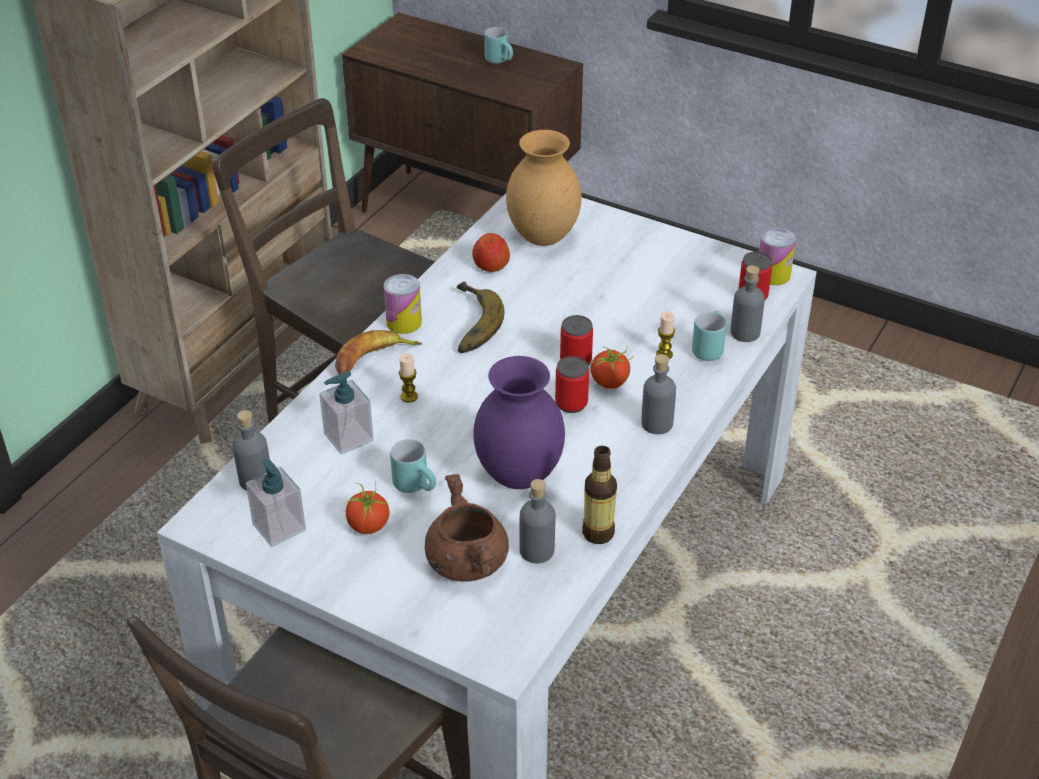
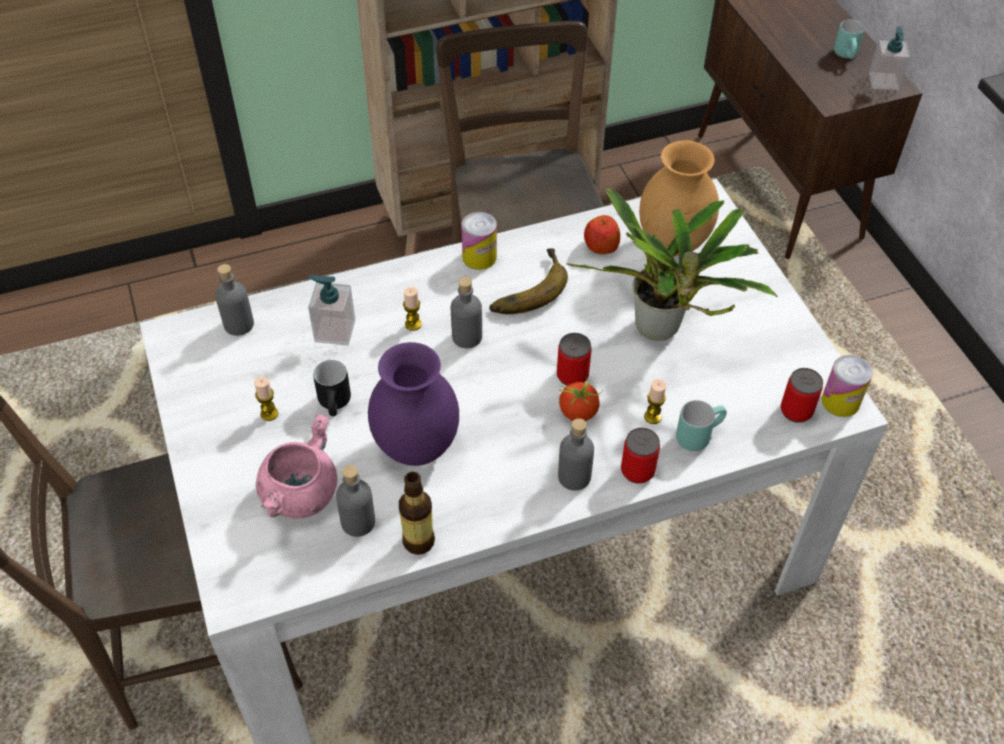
camera: 40 degrees right, 10 degrees up
(279, 527) = (213, 373): soap dispenser -> soap dispenser (883, 81)
(368, 525) = (269, 414): tomato -> candle
(374, 360) = (422, 276): banana -> none
(417, 486) = (337, 405): turquoise mug -> black mug
(466, 562) = (300, 494): brown cooking pot -> pink cooking pot
(571, 403) = (526, 411): can -> can (637, 471)
(604, 298) = (661, 332): none -> potted plant
(745, 333) = (748, 442): grey bottle -> grey bottle (467, 337)

